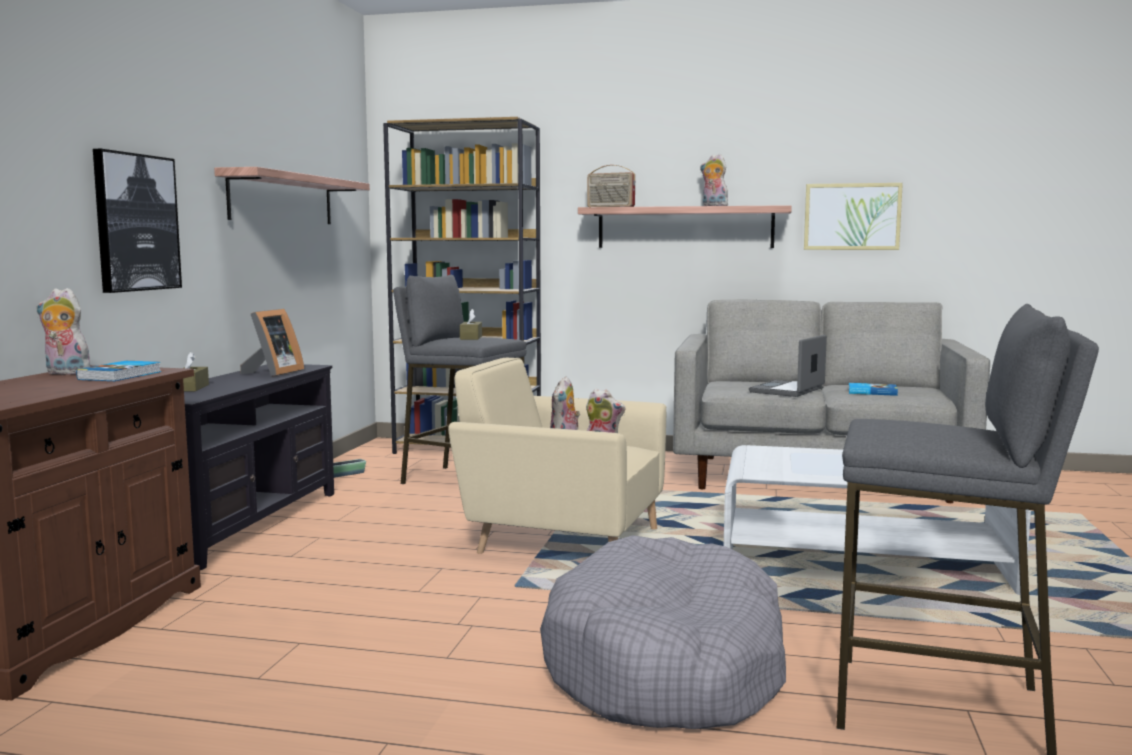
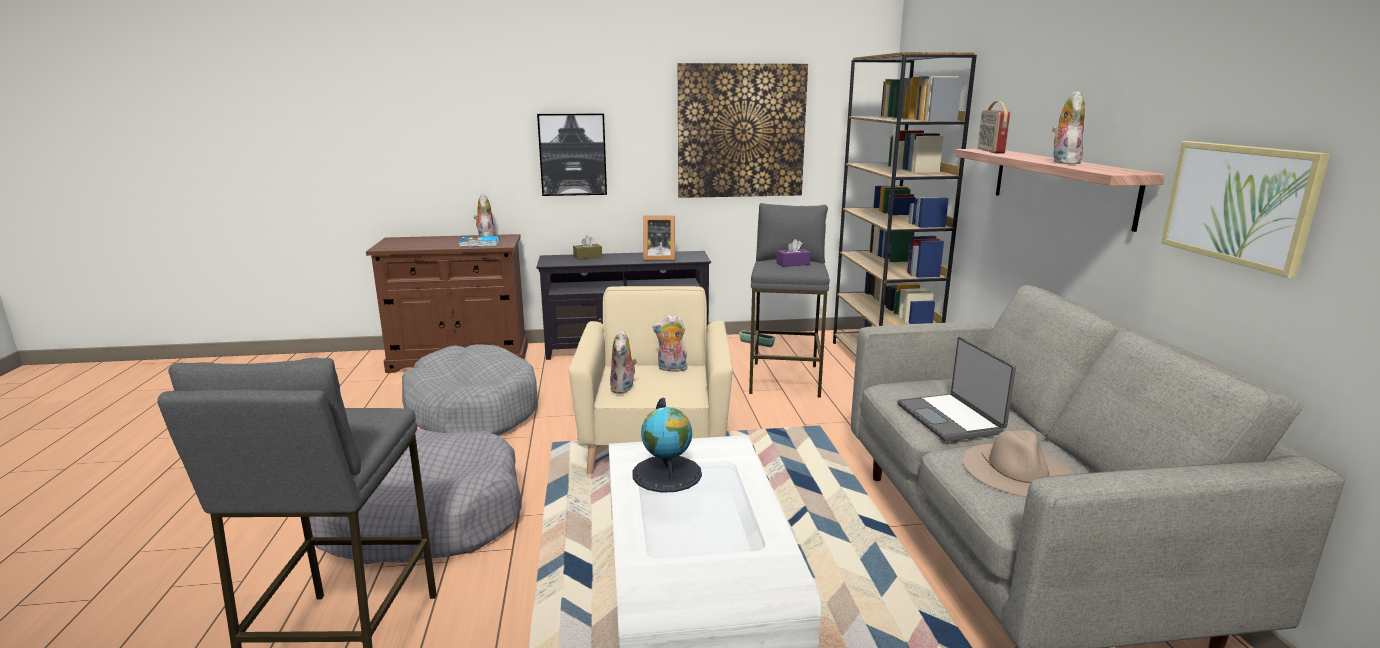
camera: 70 degrees right, 10 degrees up
(282, 199) = (741, 131): shelf -> picture
(338, 627) = (472, 410): none -> grey dog bed
(471, 338) = (793, 264): brown tissue box -> purple tissue box
(788, 390) = (950, 418): laptop -> laptop turned 120 degrees counterclockwise
(810, 467) = (667, 473): none -> globe
(872, 392) = (1017, 469): book -> beige hat

